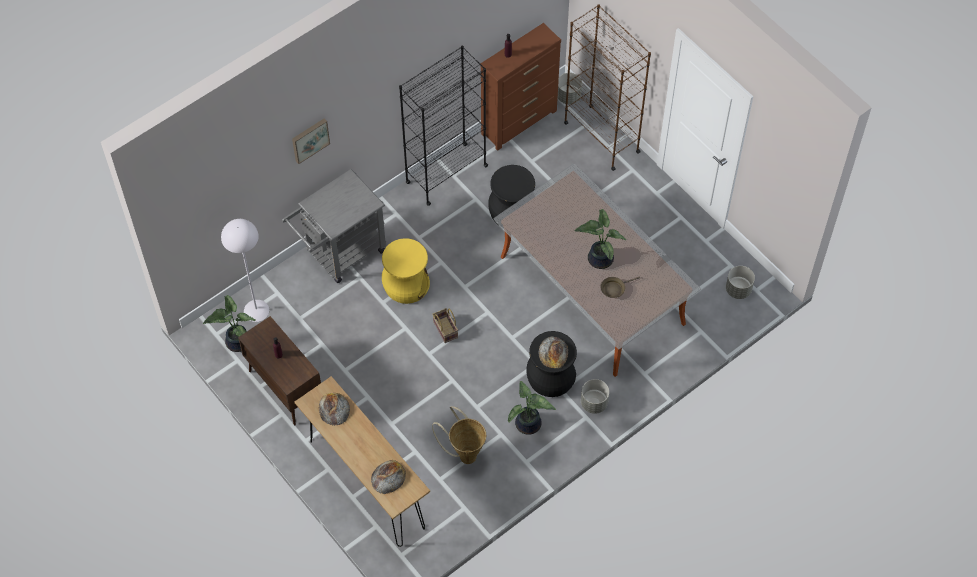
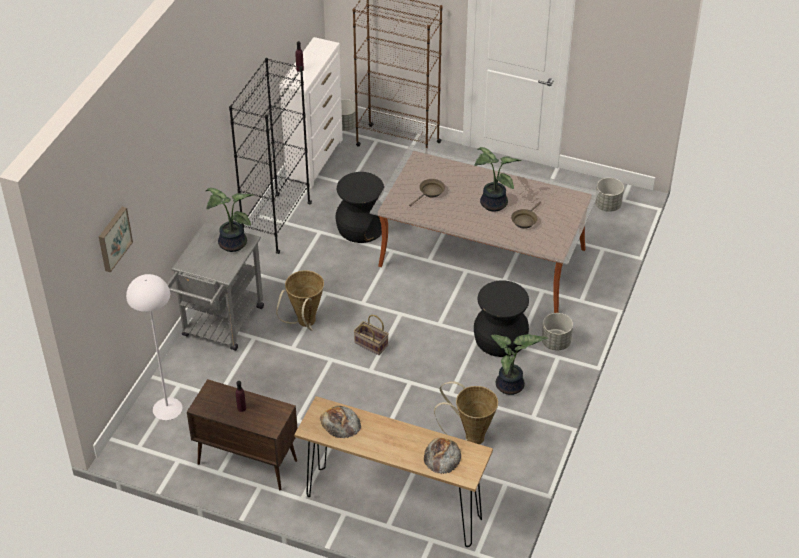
camera: 30 degrees left, 15 degrees down
(236, 341) = (165, 444): potted plant -> potted plant (230, 244)
(309, 139) = (172, 177): picture -> picture (113, 238)
(406, 284) = (304, 324): yellow stool -> basket
(519, 122) = (315, 160): brown dresser -> white dresser
(553, 352) = (504, 298): bread -> none
(556, 222) = (430, 192): none -> brown frying pan

